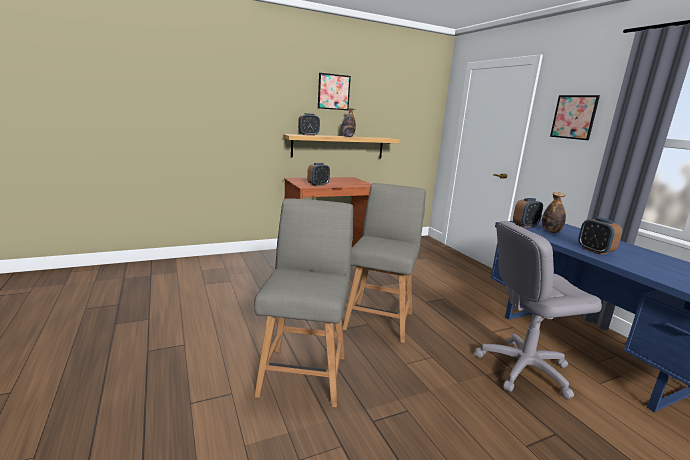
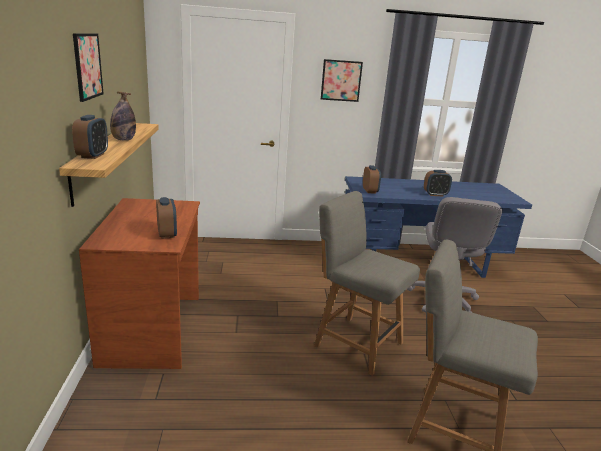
camera: 70 degrees left, 5 degrees up
(550, 231) = (388, 189): bottle -> none

